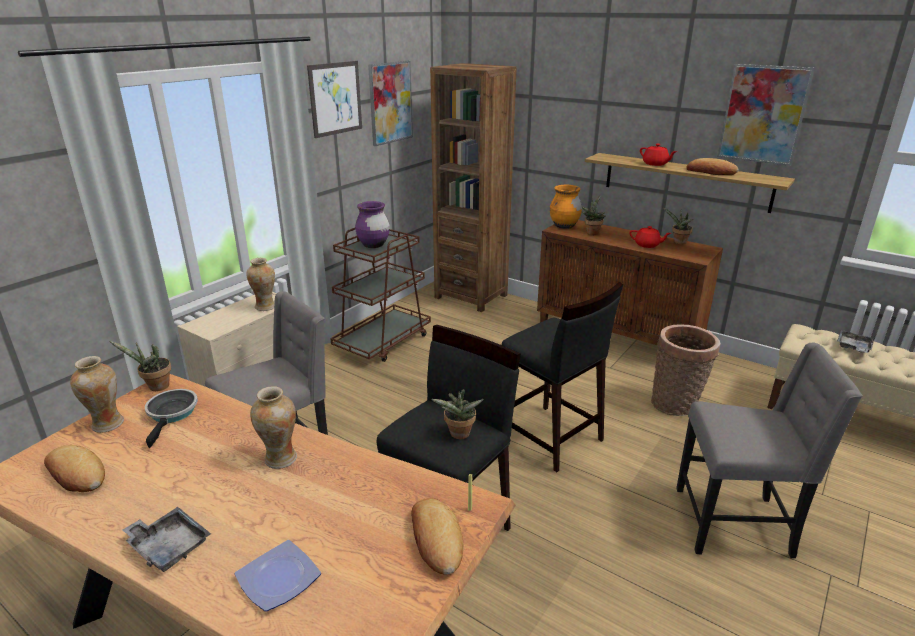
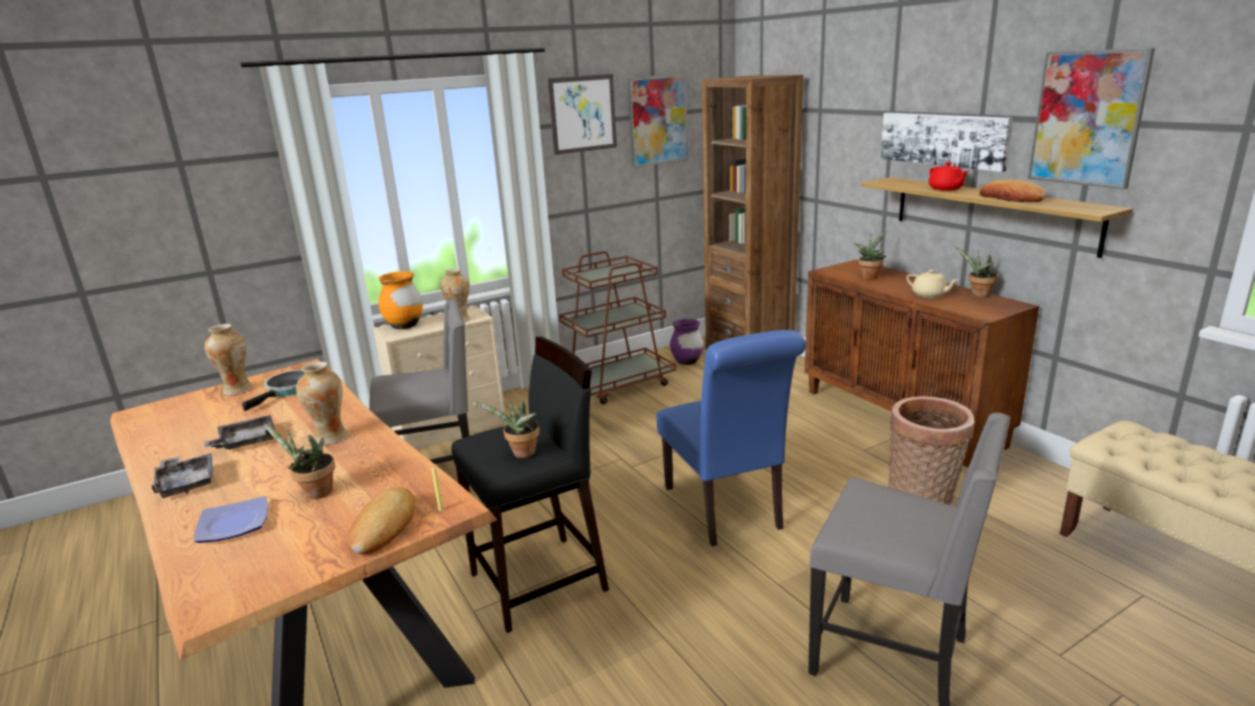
camera: 25 degrees right, 5 degrees down
(76, 474) = (181, 421): bread -> none
(156, 387) = (298, 369): potted plant -> potted plant (314, 493)
(373, 245) = (606, 273): purple vase -> purple vase (687, 362)
(550, 438) = (726, 511): black stool -> blue chair
(564, 226) = (841, 268): orange vase -> orange vase (404, 326)
(646, 125) = (943, 139): none -> picture
(647, 245) = (929, 295): red teapot -> beige teapot
(853, 347) = (1194, 460): grey tray -> grey tray (246, 441)

